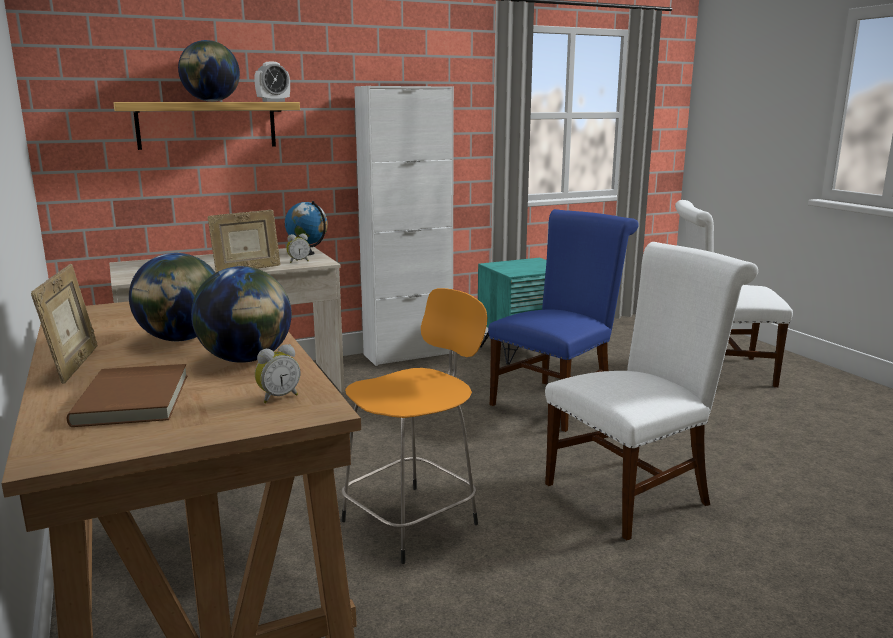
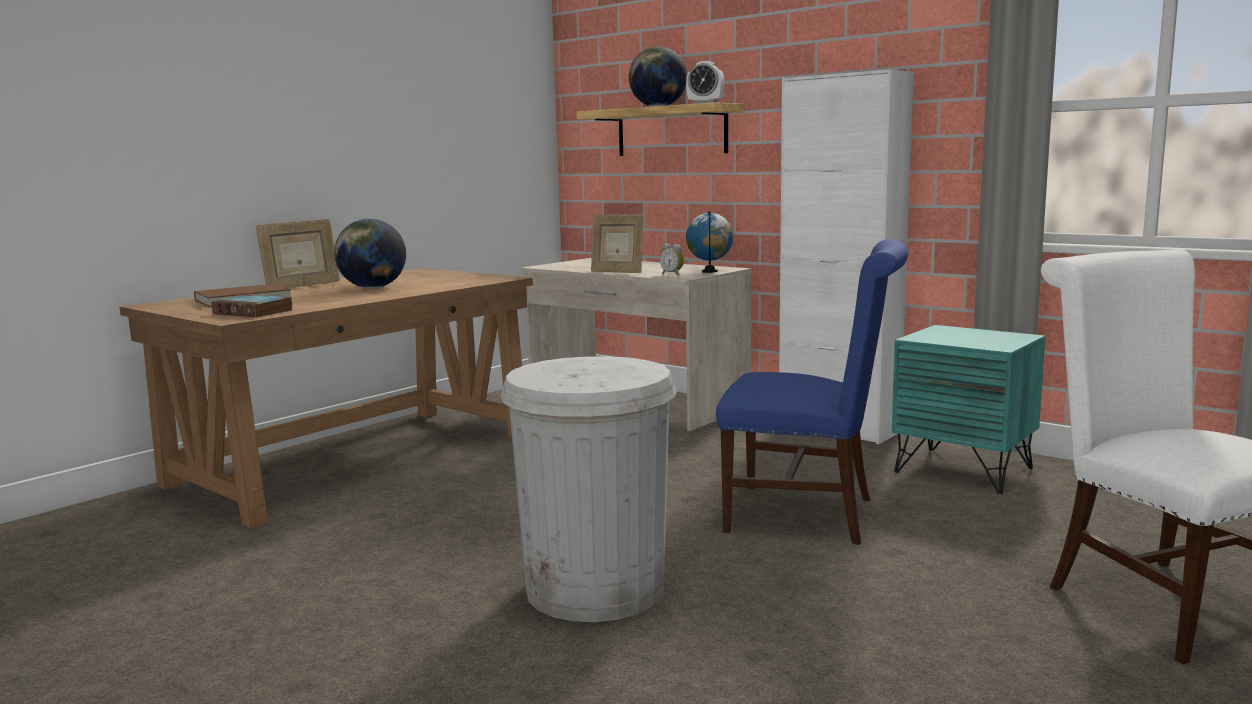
camera: 65 degrees right, 5 degrees down
(246, 359) = (333, 299): globe -> none
(278, 397) = (255, 312): alarm clock -> book
(413, 520) = (449, 507): orange stool -> none
(634, 492) = (595, 589): white chair -> white trash can

